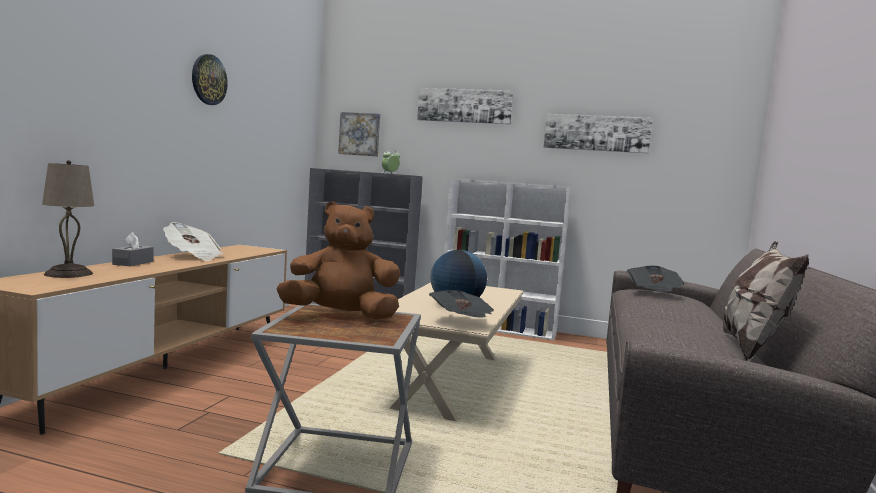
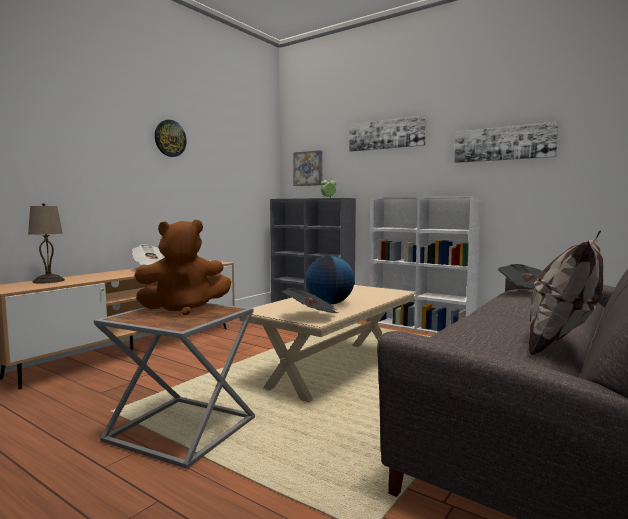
camera: 20 degrees right, 0 degrees up
(133, 263) = (103, 273): grey tissue box -> none
(341, 316) = (184, 309): brown plush toy -> brown plush toy turned 150 degrees clockwise

